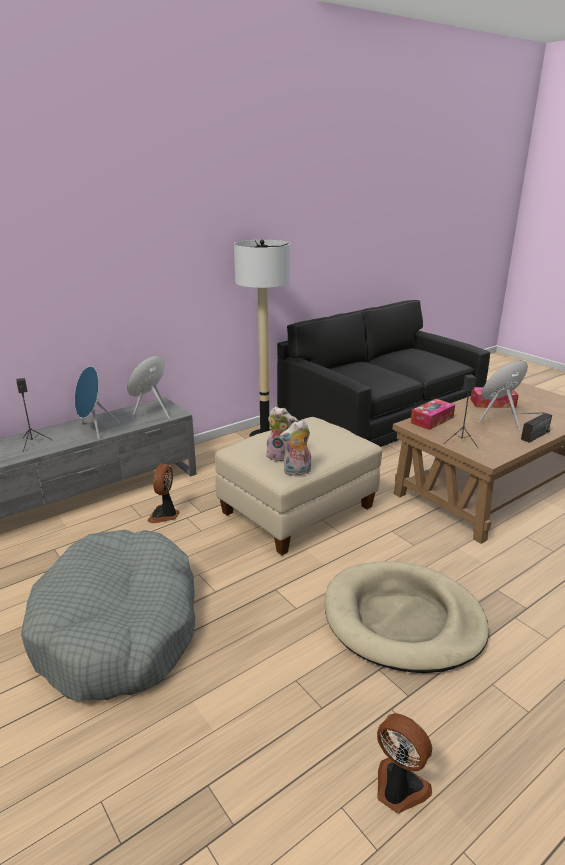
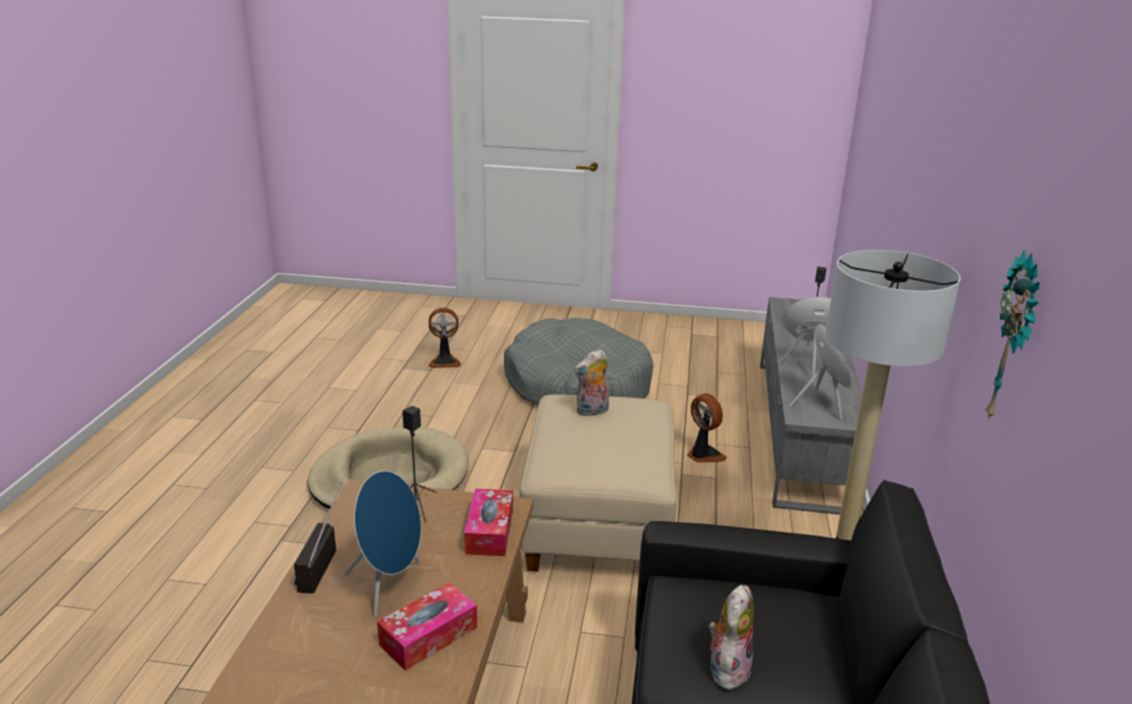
camera: 135 degrees right, 0 degrees up
(297, 472) = (554, 407): plush toy -> plush toy (727, 668)
(300, 234) = (1017, 341): none -> wall clock
(398, 789) = (330, 406): fan -> fan (445, 361)

